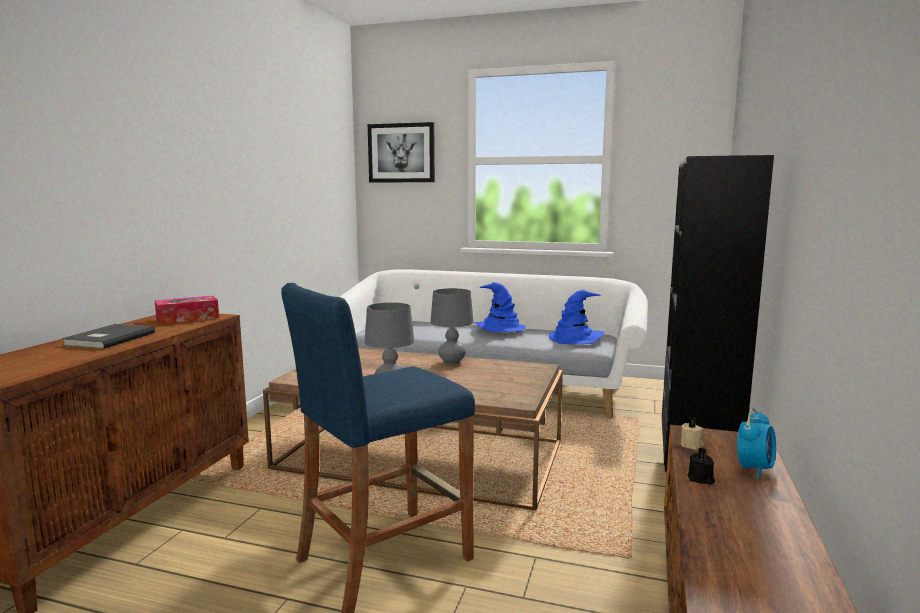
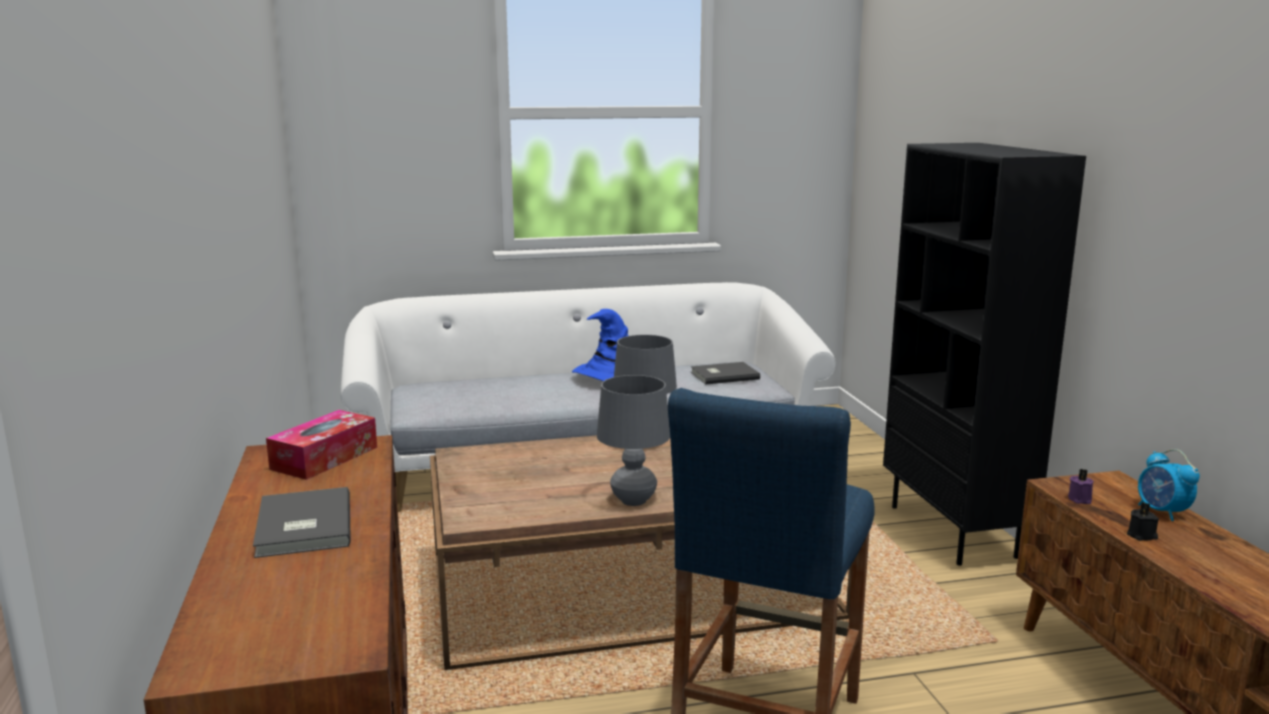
camera: 30 degrees left, 5 degrees up
(401, 153) = (378, 99): picture -> none
(575, 338) = (723, 375): blue hat -> grey book
(692, 445) = (1080, 499): beige candle -> purple candle
(754, 469) = (1162, 512): alarm clock -> alarm clock turned 150 degrees clockwise

